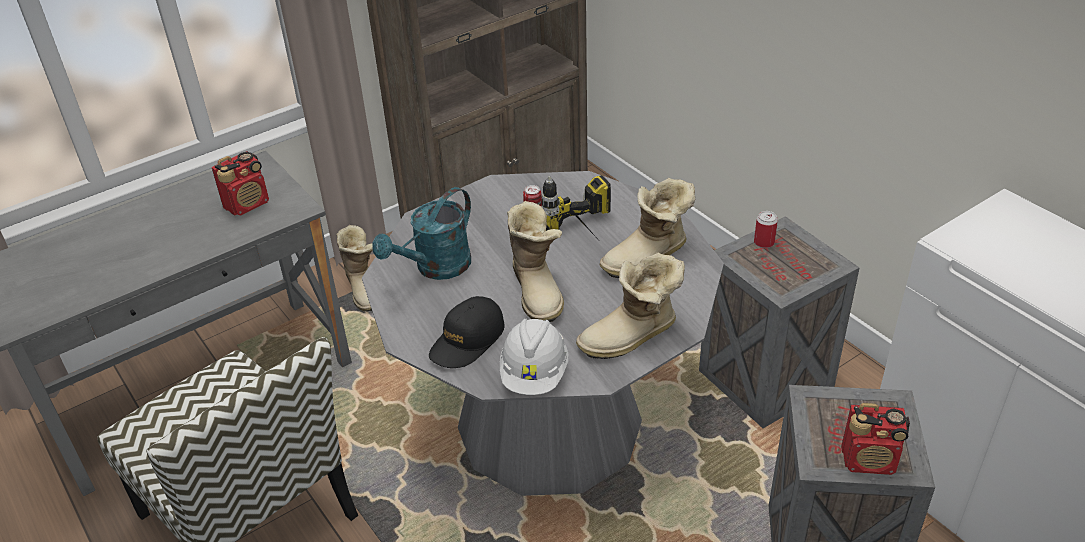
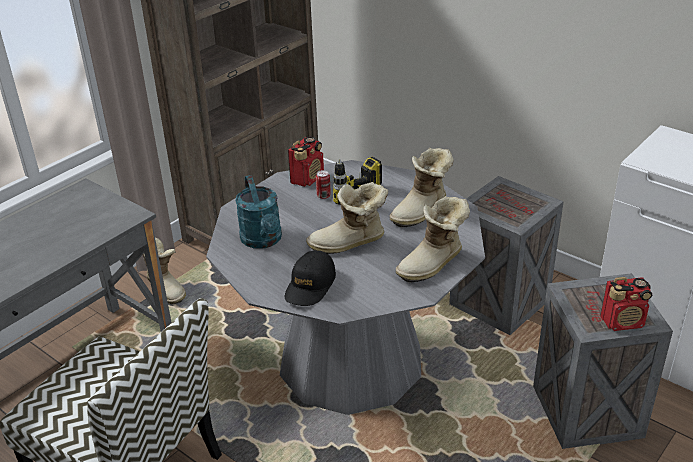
camera: 15 degrees left, 5 degrees down
(248, 204) = (88, 218): radio -> radio (307, 178)
(436, 268) = (263, 241): turquoise watering can -> turquoise watering can turned 45 degrees counterclockwise
(534, 374) = (372, 300): white hard hat -> none
(538, 290) = (349, 244): boot -> boot turned 105 degrees clockwise
(764, 242) = (491, 194): can -> none

